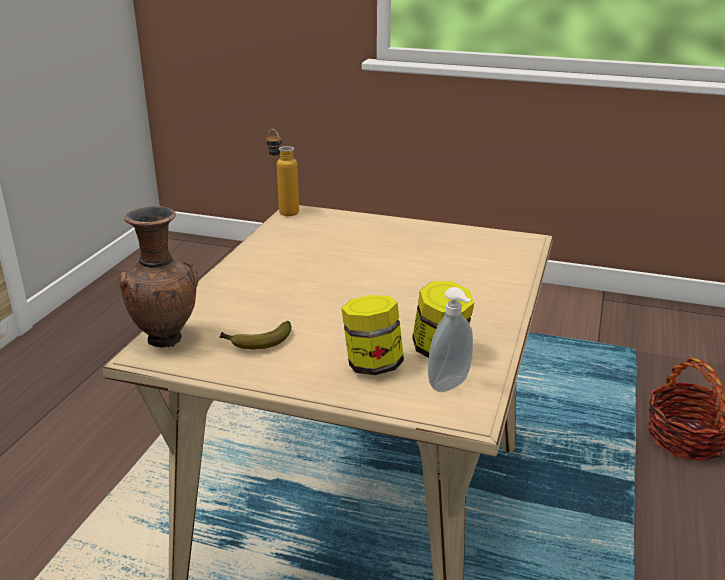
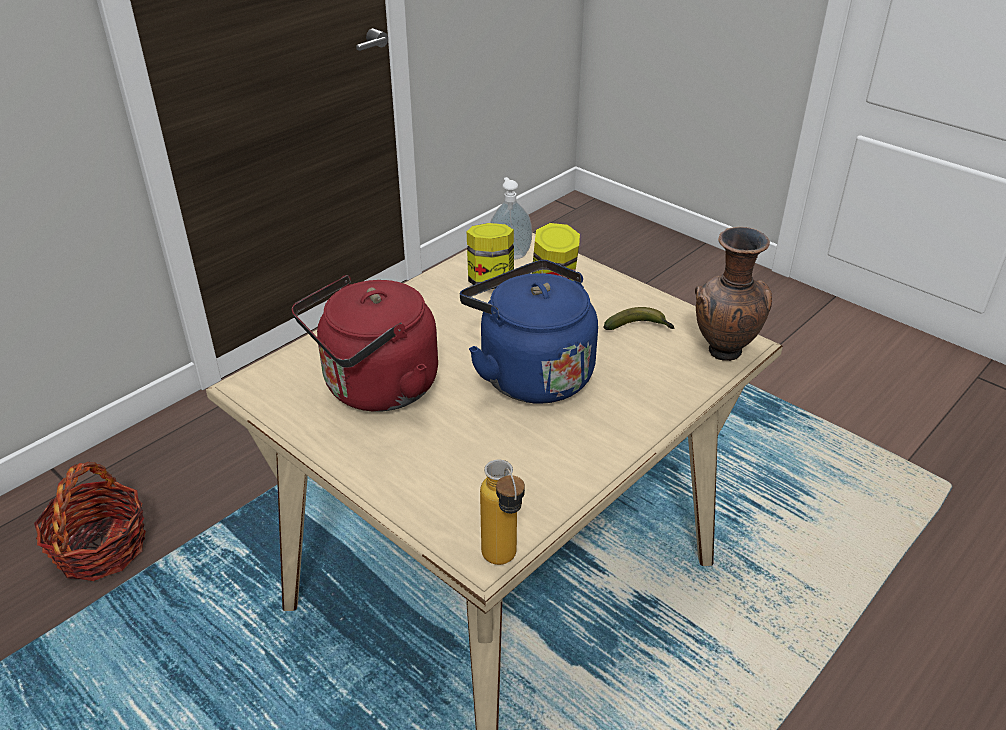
camera: 155 degrees left, 10 degrees up
(334, 287) = (530, 373): none -> blue kettle
(439, 254) = (375, 389): none -> red kettle

